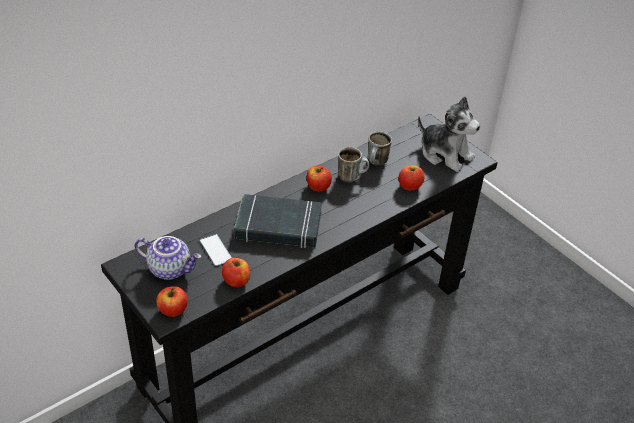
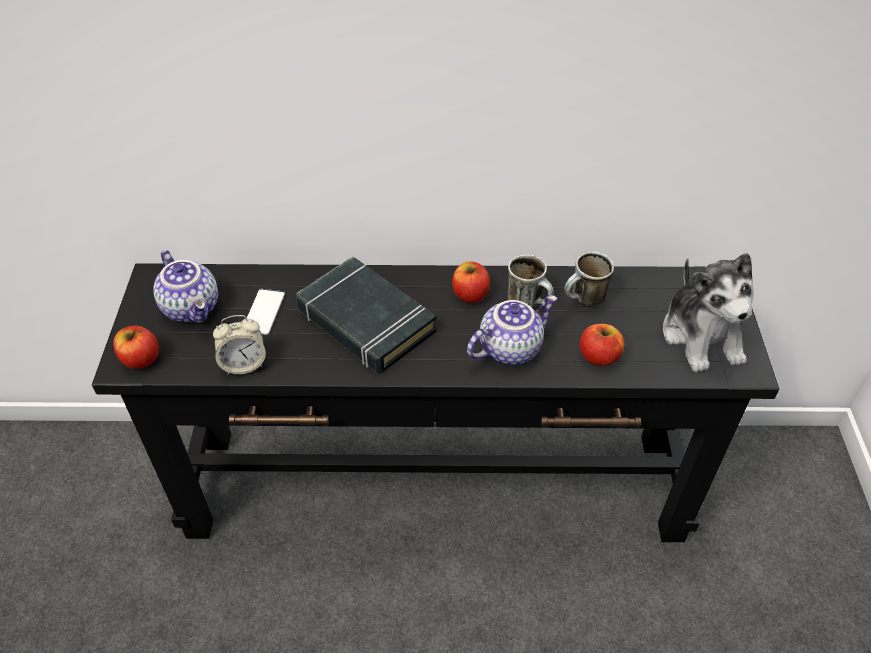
camera: 40 degrees right, 5 degrees up
(236, 281) = (243, 364): apple -> alarm clock
(364, 203) = (509, 347): none -> teapot

